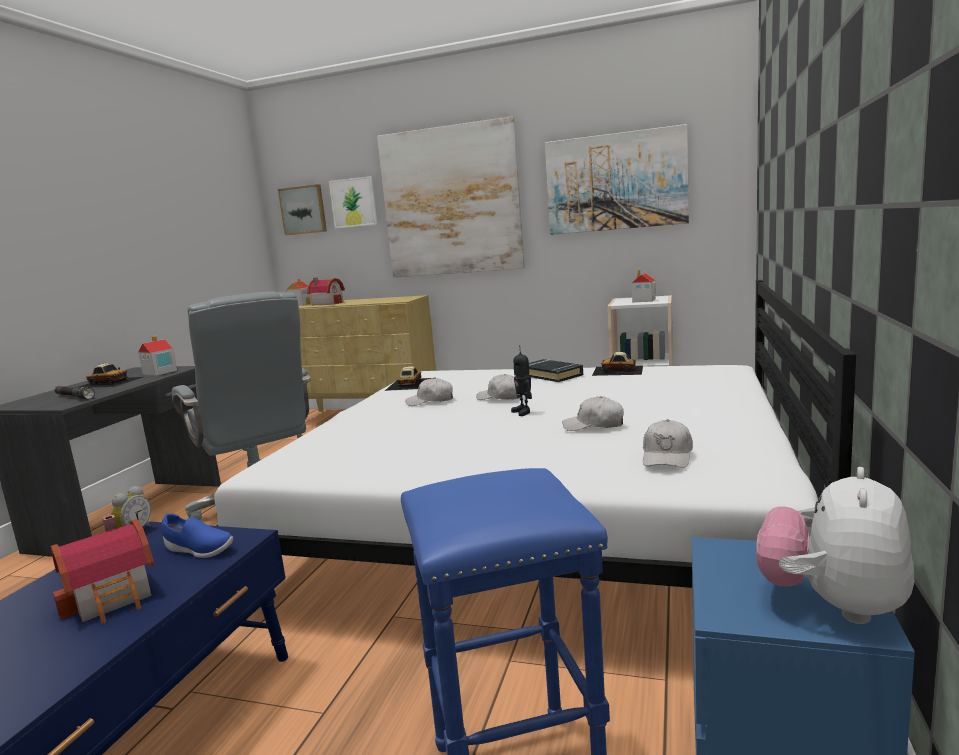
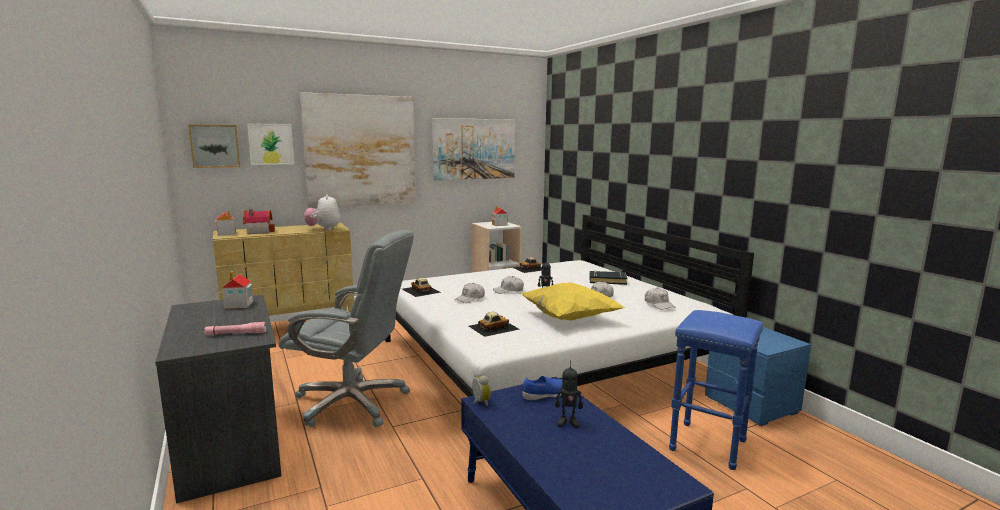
camera: 45 degrees left, 0 degrees up
(74, 397) = (236, 334): black flashlight -> pink flashlight
(109, 382) = (213, 319): toy car -> toy car (493, 327)
(115, 597) = (568, 422): toy house -> toy robot
(466, 449) = (567, 318): none -> yellow pillow
(551, 375) = (500, 275): black book -> black book (607, 280)
(832, 605) = (779, 339): plush toy -> plush toy (323, 229)

